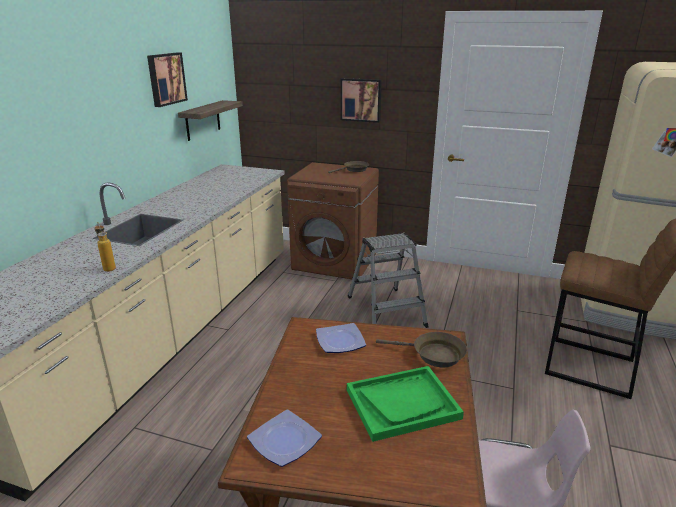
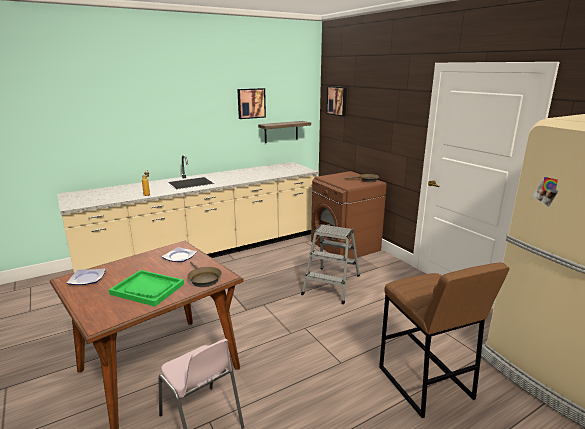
camera: 40 degrees right, 5 degrees down
(361, 100) = (380, 128): picture -> picture (337, 100)

